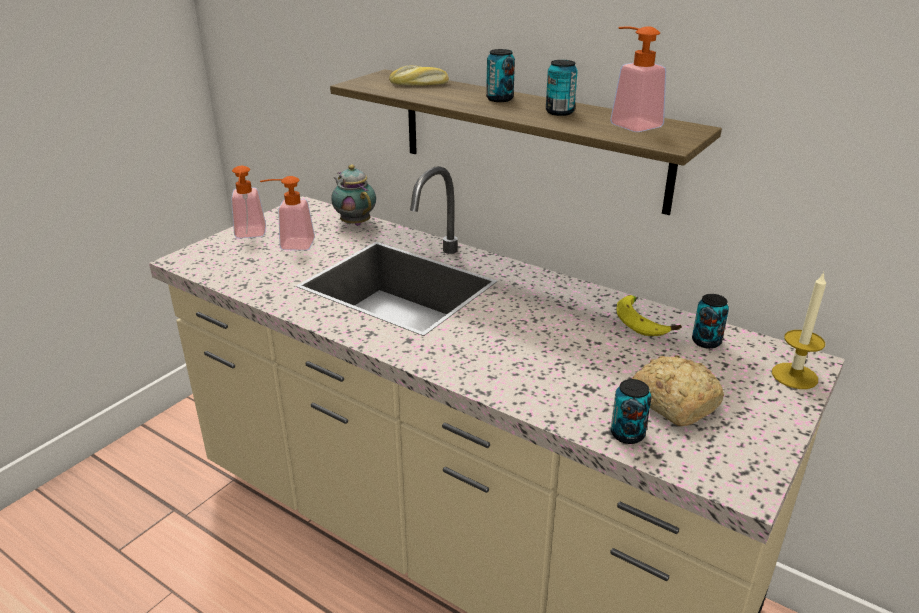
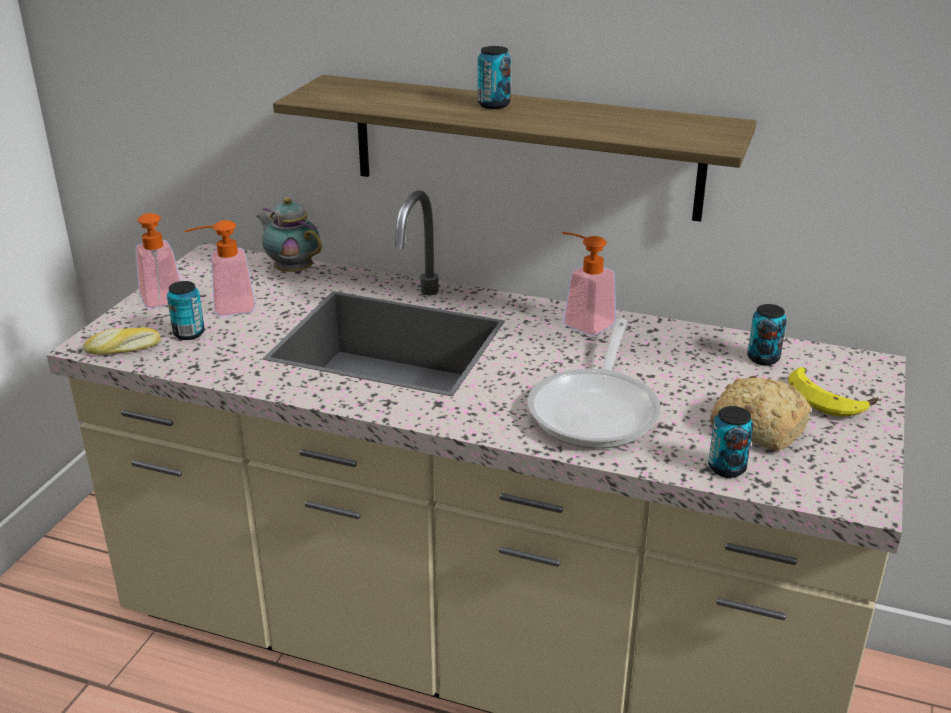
camera: 15 degrees left, 0 degrees up
(419, 84) = (383, 92): bread -> bread (123, 349)
(537, 364) = (597, 409): none -> frying pan
(559, 112) = (574, 116): can -> can (189, 333)
(629, 123) = (659, 124): soap dispenser -> soap dispenser (582, 321)
(646, 322) = (691, 345): banana -> banana (829, 399)
(794, 376) = (865, 381): candle -> none

